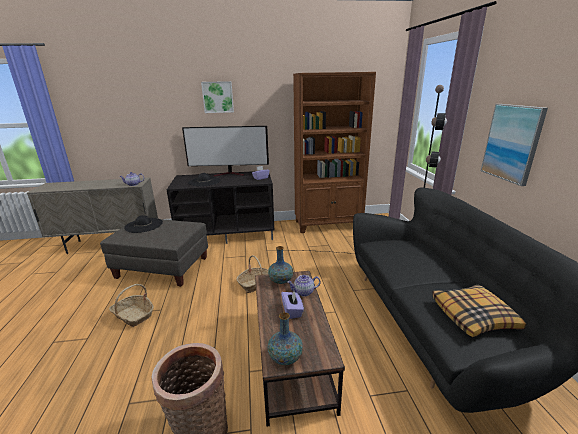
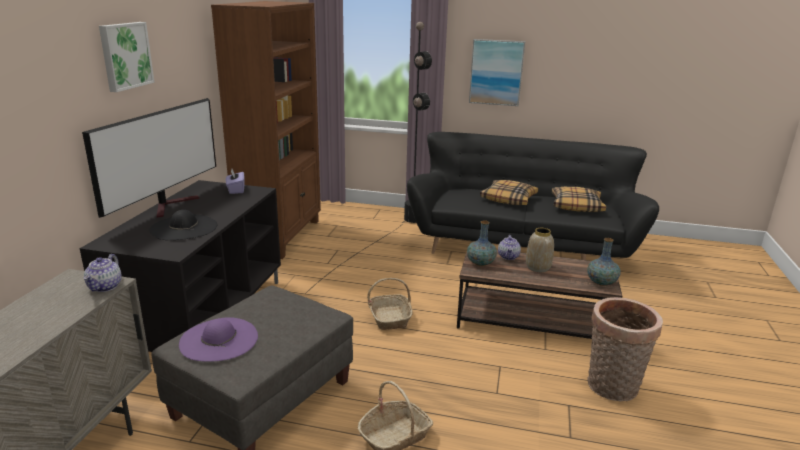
camera: 70 degrees left, 0 degrees up
(143, 225) = (219, 339): black hat -> purple hat
(292, 311) = (537, 268): purple tissue box -> vase
(430, 270) = (508, 199): none -> pillow

